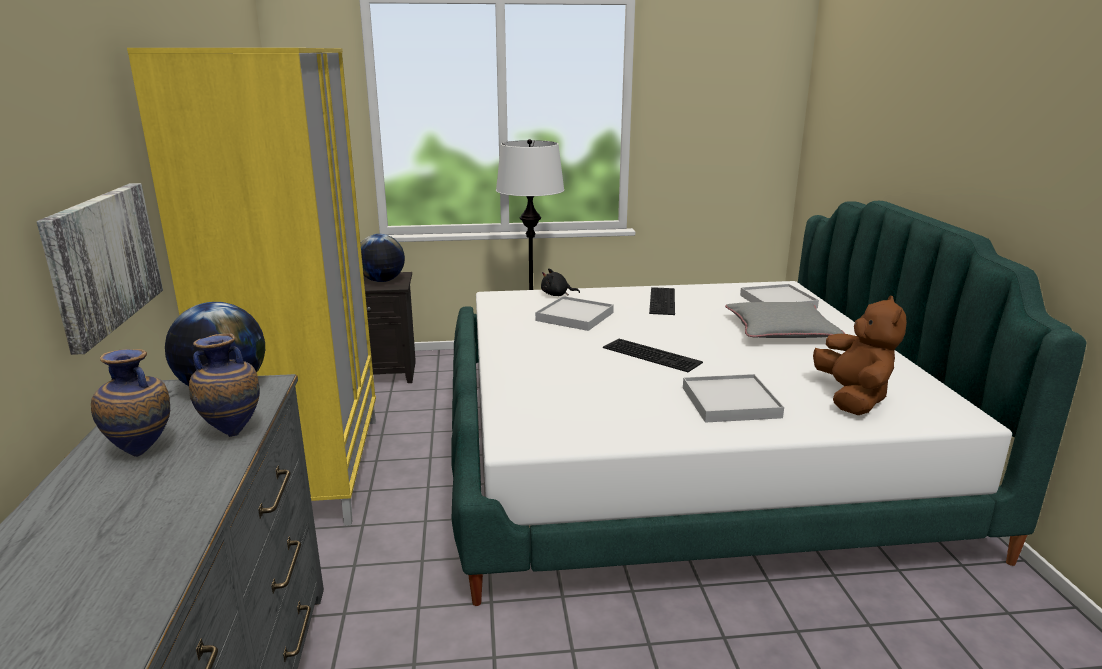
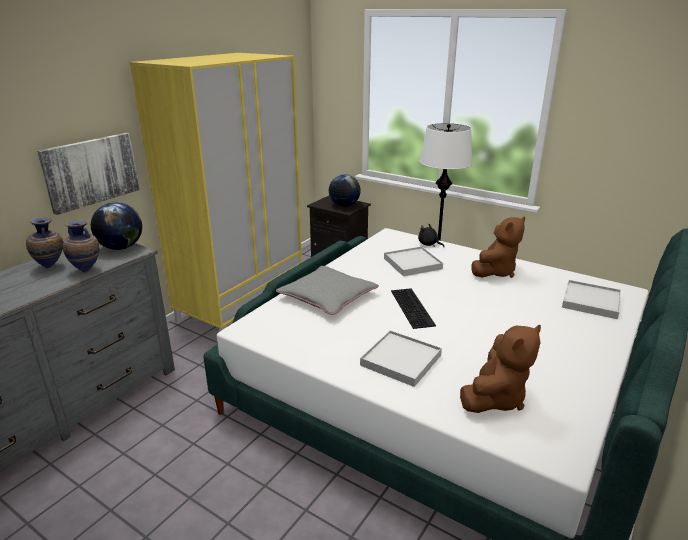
camera: 40 degrees right, 5 degrees up
(664, 301) = (495, 272): keyboard -> brown plush toy
(780, 330) = (545, 325): grey pillow -> grey pillow (327, 296)

